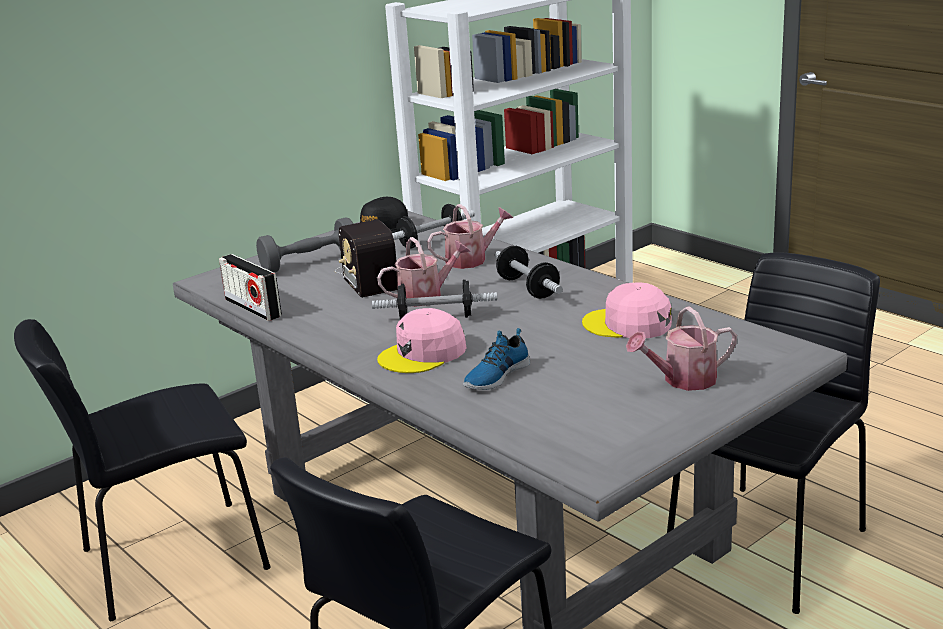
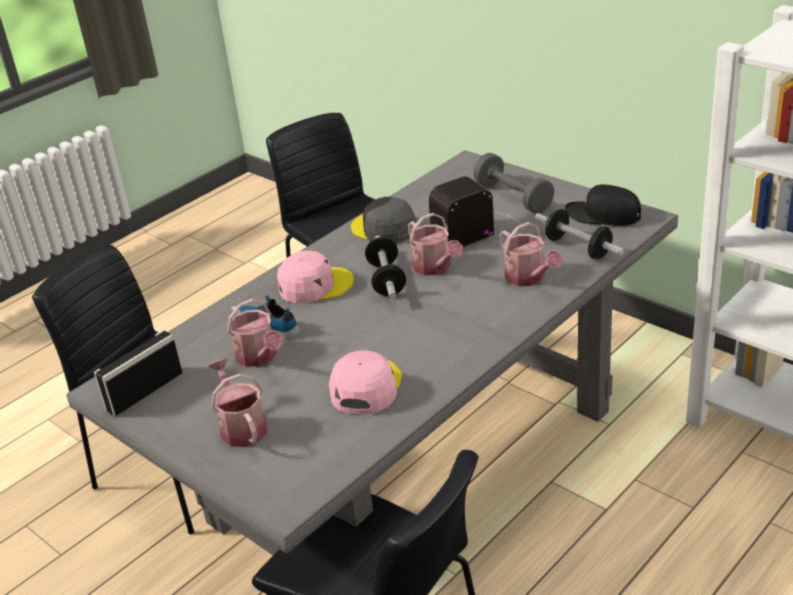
camera: 85 degrees right, 10 degrees up
(253, 308) = (410, 194): radio -> radio (144, 391)
(323, 320) = (384, 229): none -> grey cap
(423, 354) = (314, 285): pink cap -> pink cap turned 120 degrees clockwise
(528, 288) = (455, 320): dumbbell -> none
(558, 378) = (259, 357): none -> watering can

